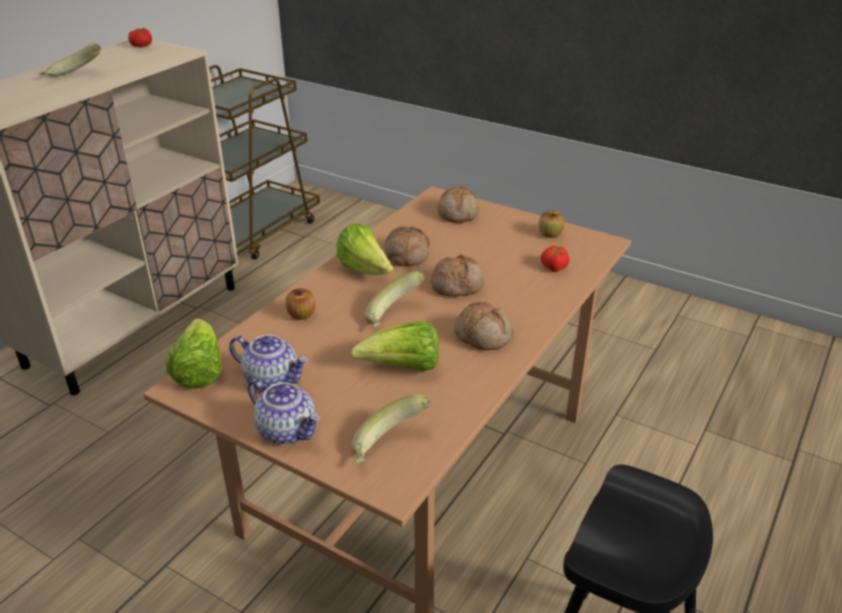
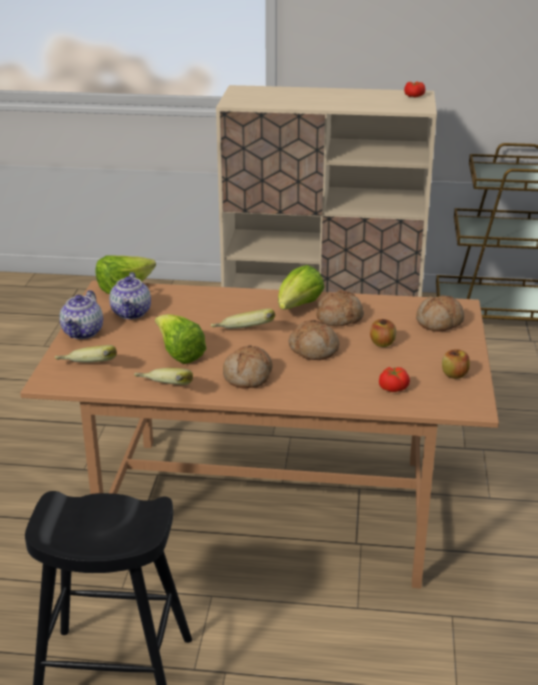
camera: 65 degrees right, 5 degrees down
(73, 77) = (324, 99): banana -> banana (163, 392)
(301, 315) = (214, 301): apple -> apple (382, 343)

